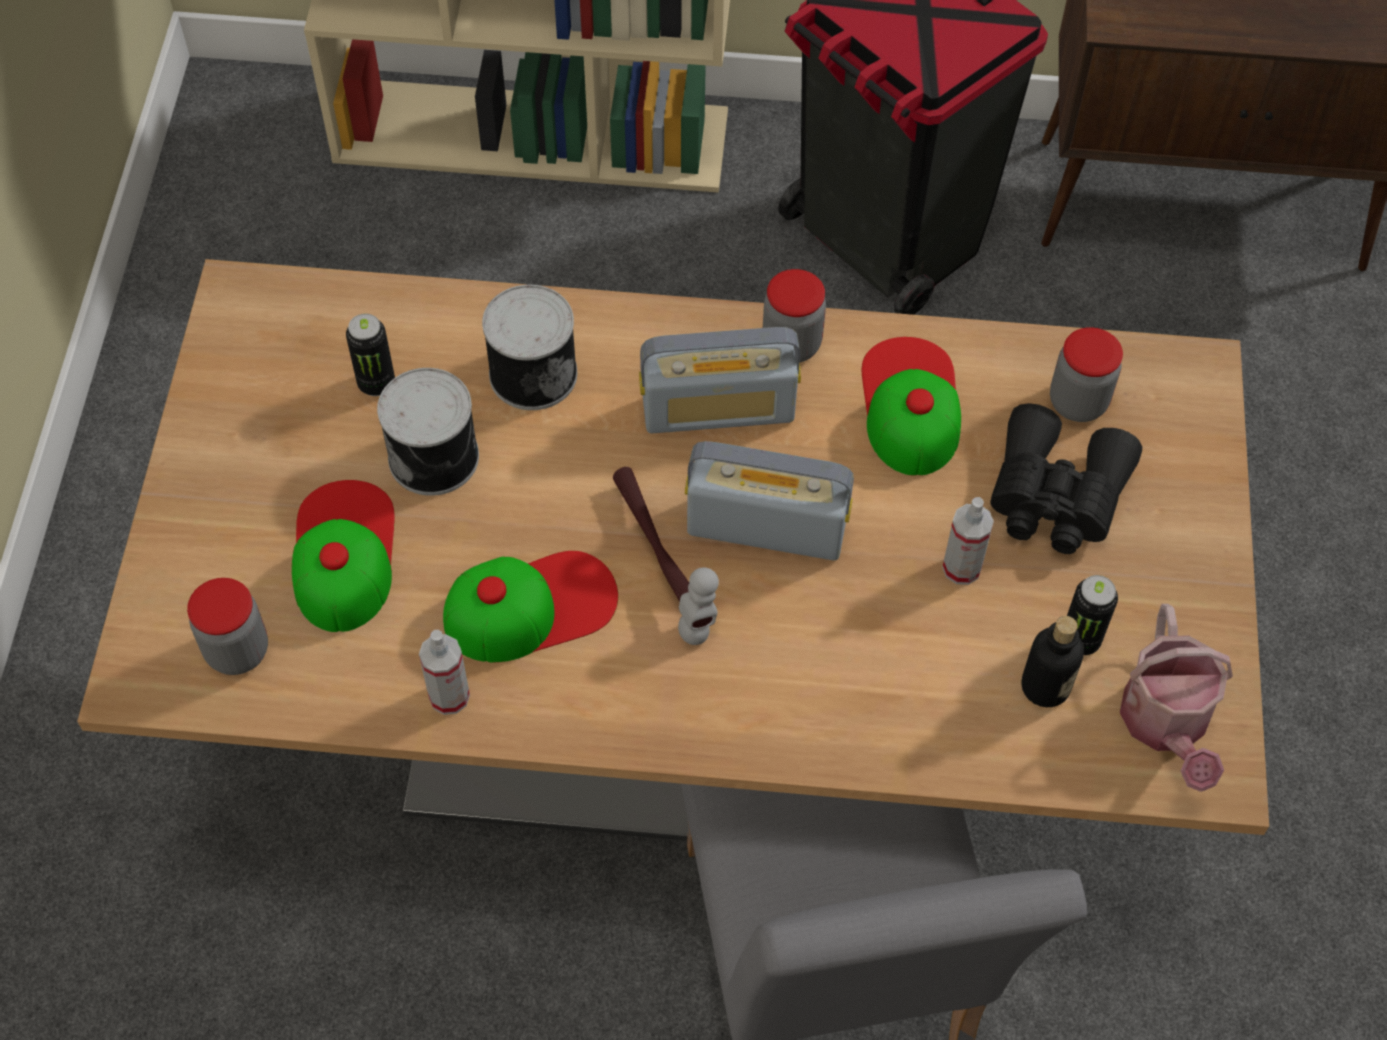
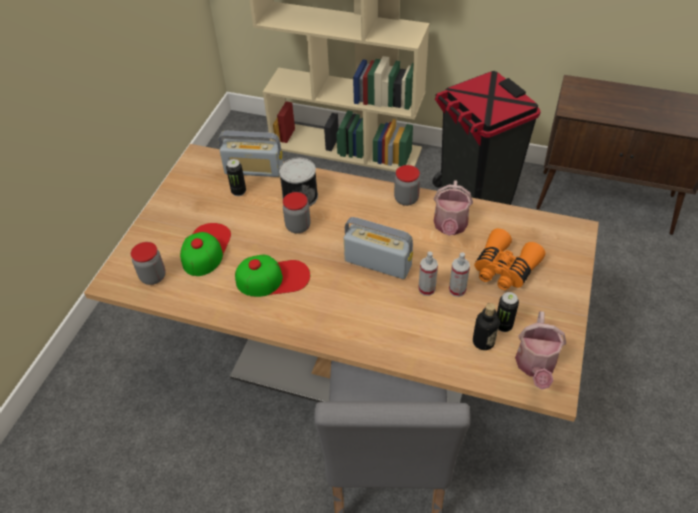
camera: 15 degrees right, 10 degrees down
(436, 456) = (253, 219): can -> none
(449, 696) = (230, 306): spray bottle -> spray bottle (426, 289)
(663, 562) = (332, 269): hammer -> none
(718, 409) = (370, 218): radio -> radio (254, 170)
(910, 405) = (450, 227): cap -> watering can
(1055, 497) = (504, 269): black binoculars -> orange binoculars
(1078, 402) = (522, 235): jar -> jar (298, 226)

